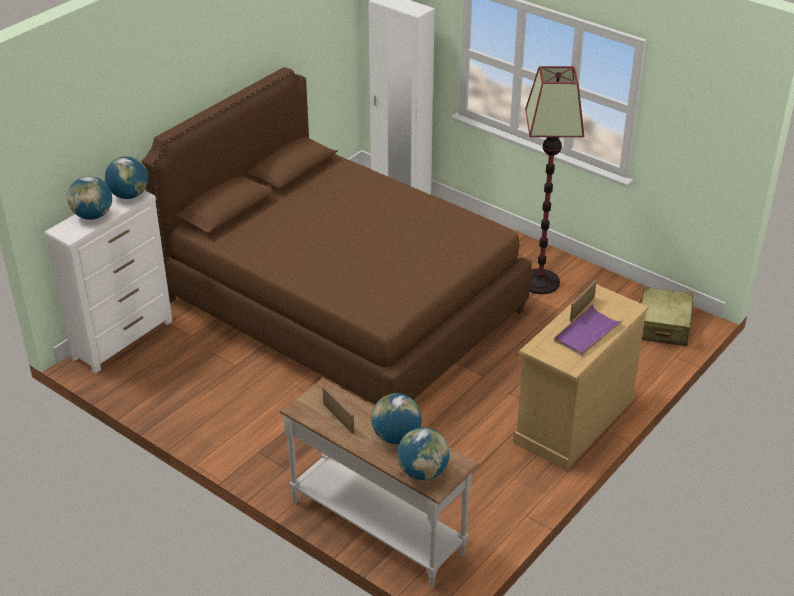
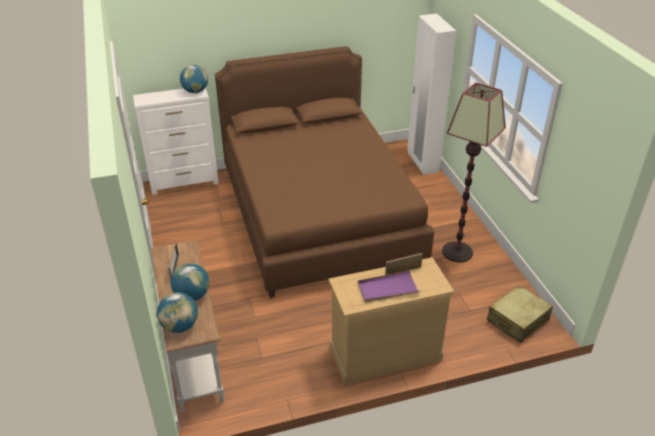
camera: 35 degrees right, 0 degrees up
(93, 216) = (164, 95): globe -> none

